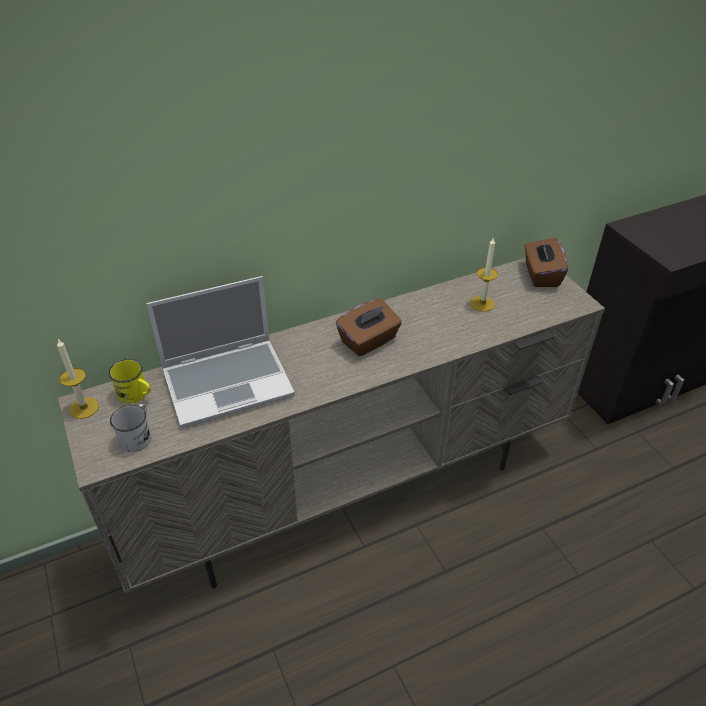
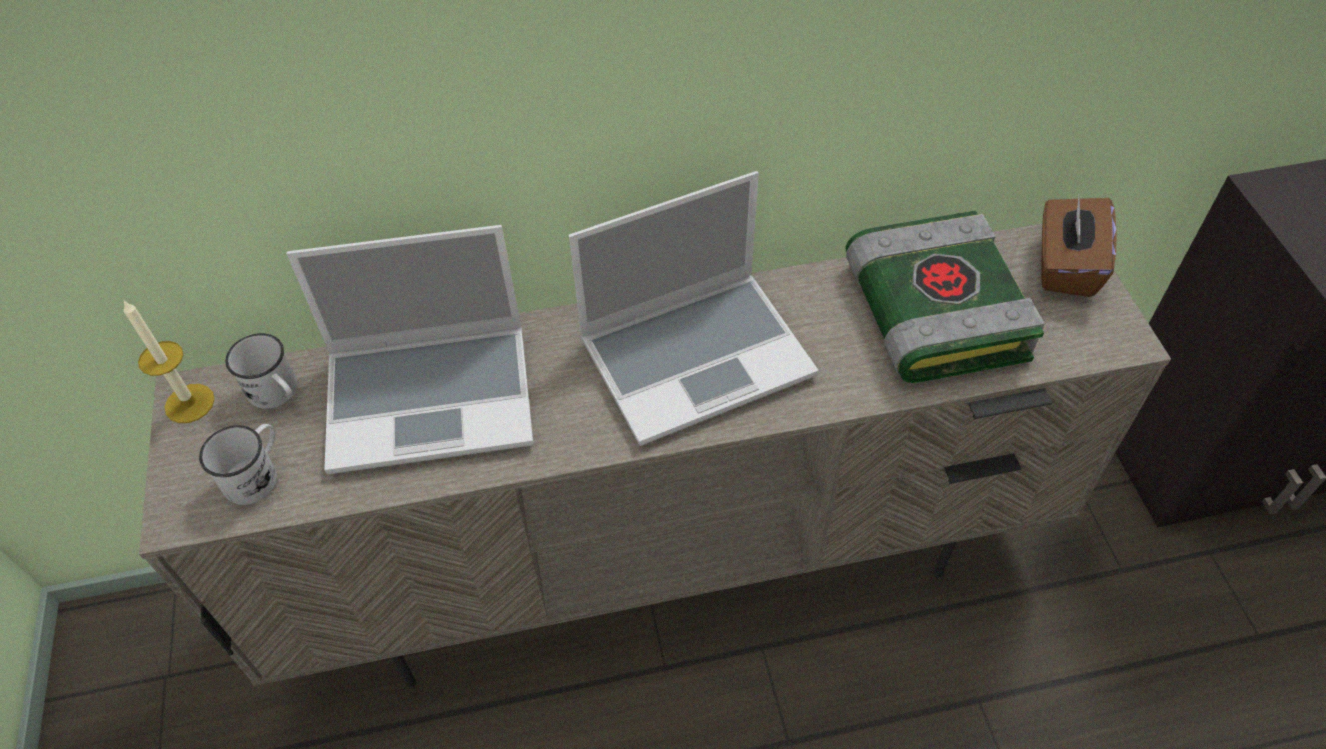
camera: 15 degrees right, 10 degrees up
(136, 395) = (277, 393): yellow mug -> white mug
(369, 341) = (698, 356): brown tissue box -> laptop
(482, 303) = (931, 310): candle -> book

